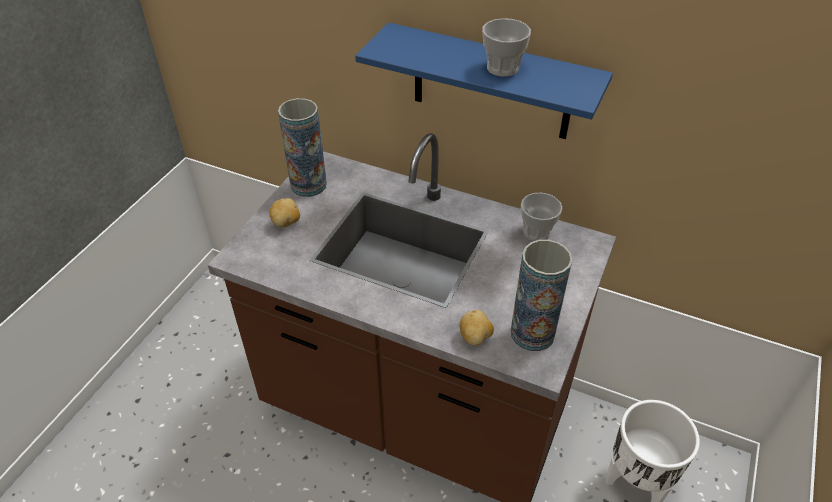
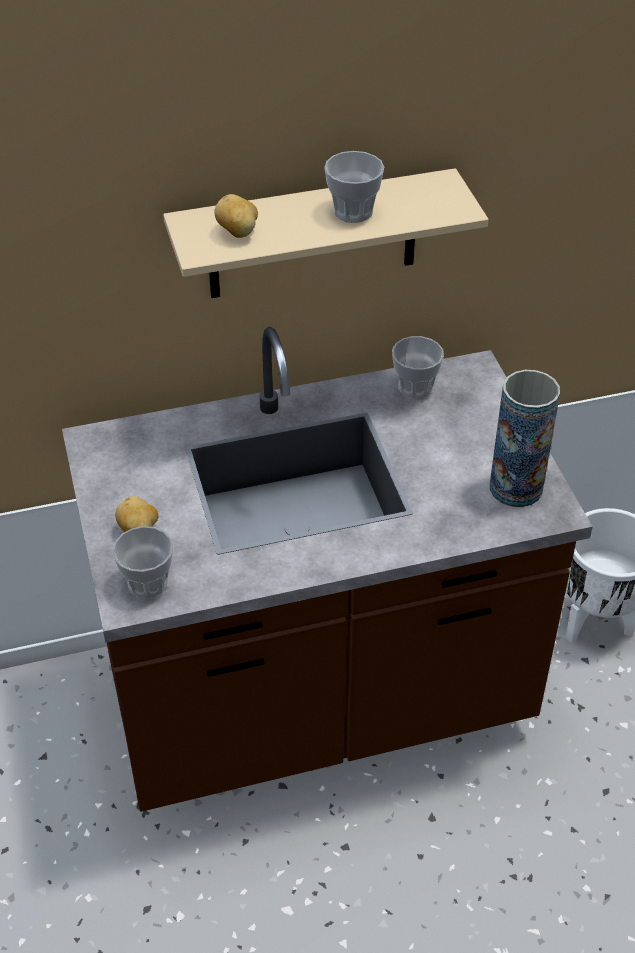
camera: 40 degrees left, 0 degrees up
(257, 253) = (147, 583): none -> cup
(308, 185) = (111, 474): vase -> none
(475, 337) = (471, 524): potato -> potato (238, 232)
(491, 83) = (312, 235): blue shelf -> beige shelf

